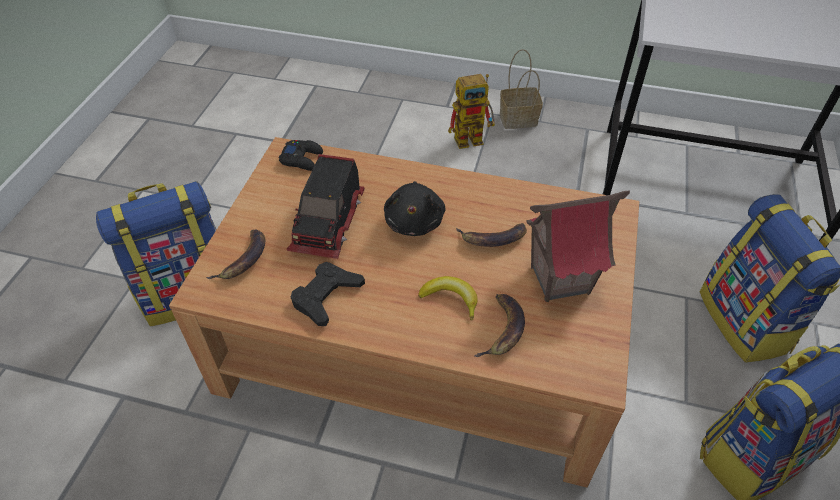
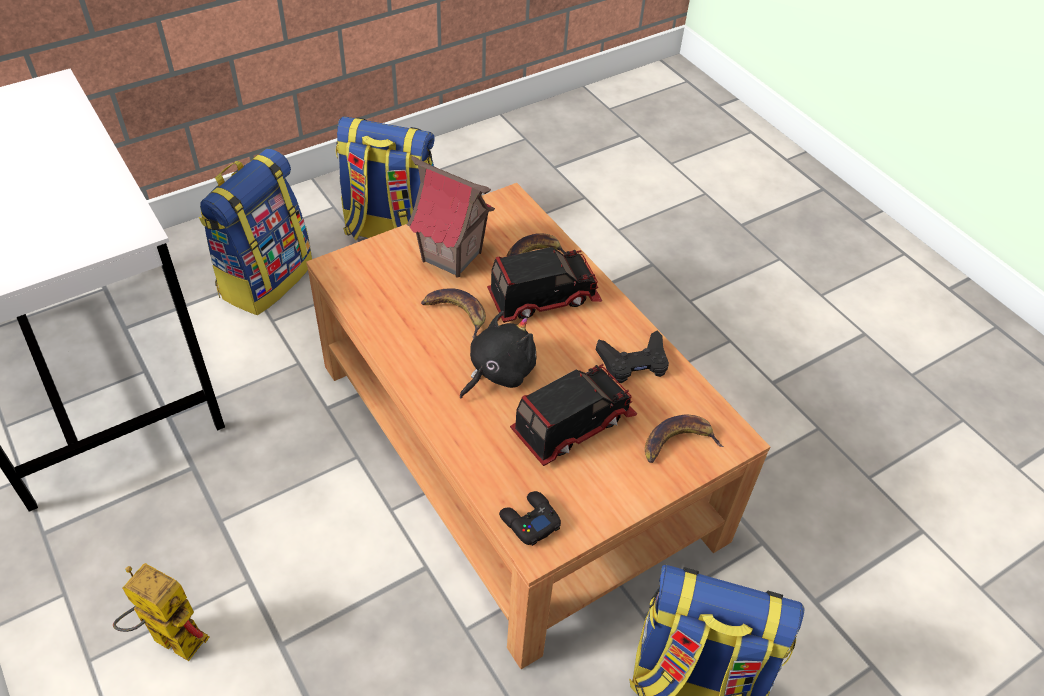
camera: 140 degrees left, 0 degrees up
(451, 299) = (543, 297): banana -> toy truck
(519, 118) = (76, 620): basket -> none

